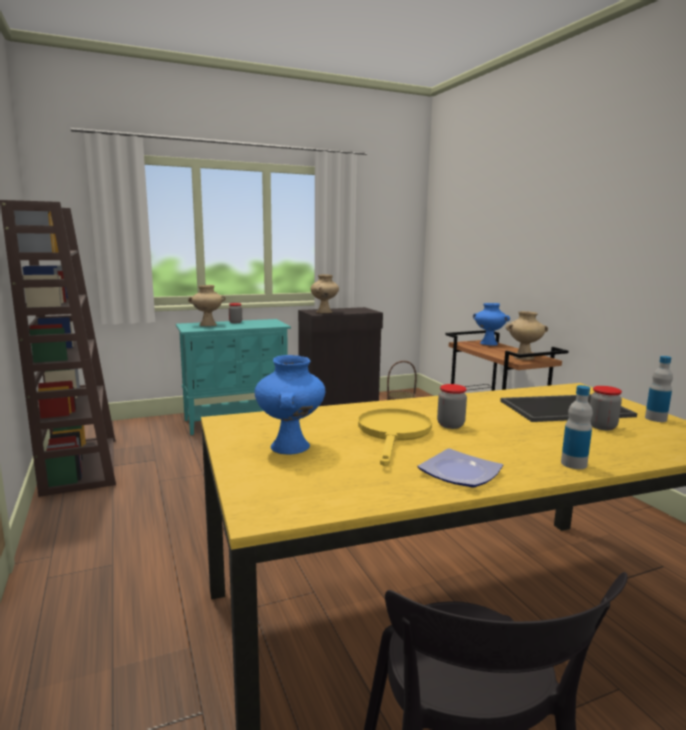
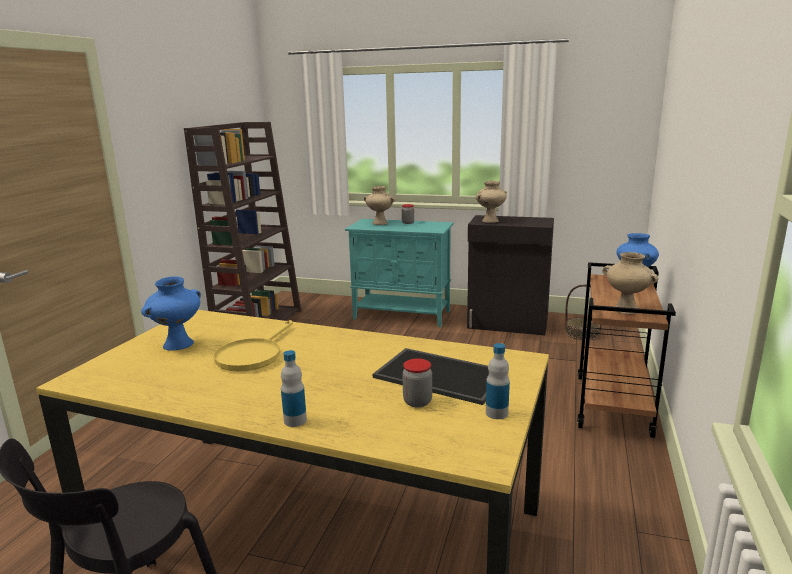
camera: 40 degrees right, 5 degrees up
(394, 434) = (253, 355): yellow frying pan -> yellow frying pan turned 150 degrees clockwise
(450, 425) = (306, 360): jar -> none
(459, 472) = (211, 396): plate -> none

